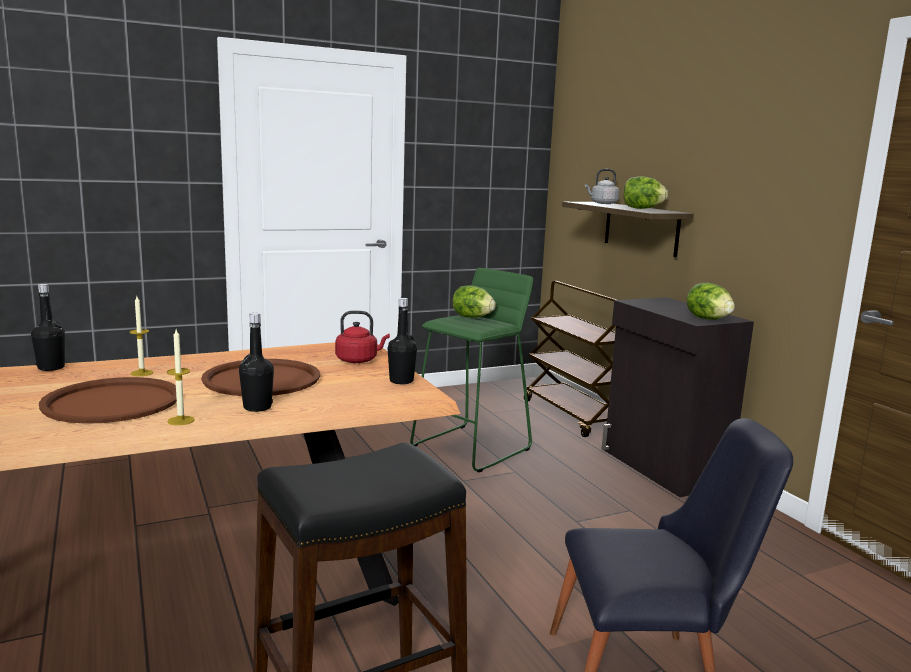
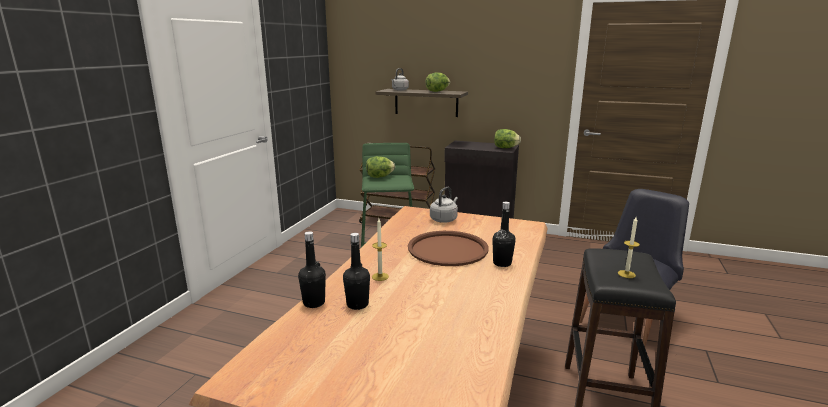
camera: 45 degrees left, 5 degrees up
(112, 402) = (438, 299): brown tray -> none
(181, 420) = (503, 287): candle -> candle (626, 274)
(359, 360) = (444, 219): red kettle -> grey kettle
(401, 381) = (497, 222): black bottle -> black bottle (357, 304)

